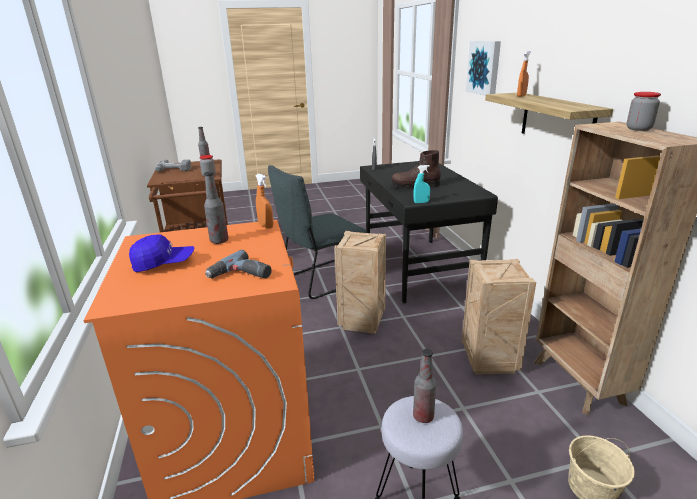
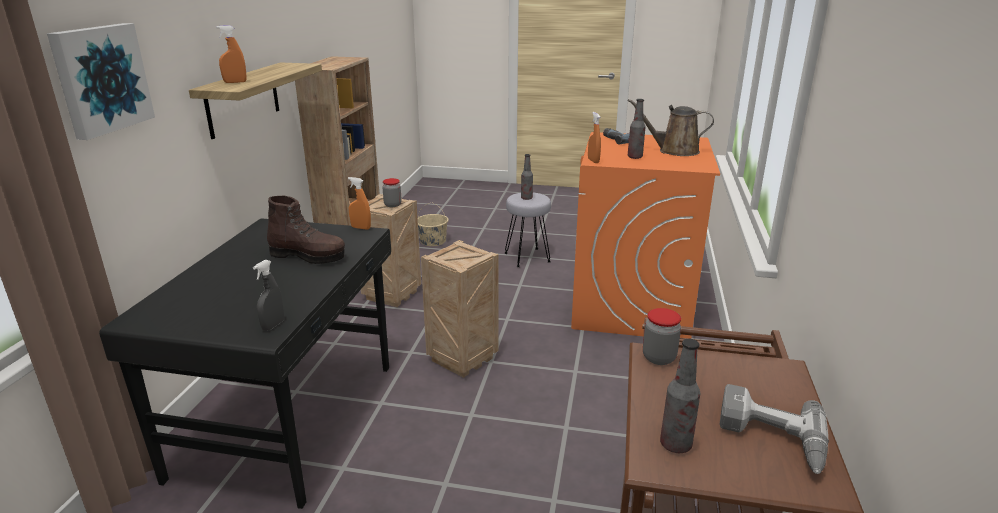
camera: 155 degrees left, 0 degrees up
(164, 264) = (674, 151): blue cap -> brown watering can
(321, 280) = (458, 448): grey chair -> none
(421, 202) = (361, 228): turquoise spray bottle -> orange spray bottle
(638, 129) = (321, 63): jar -> jar (392, 205)

